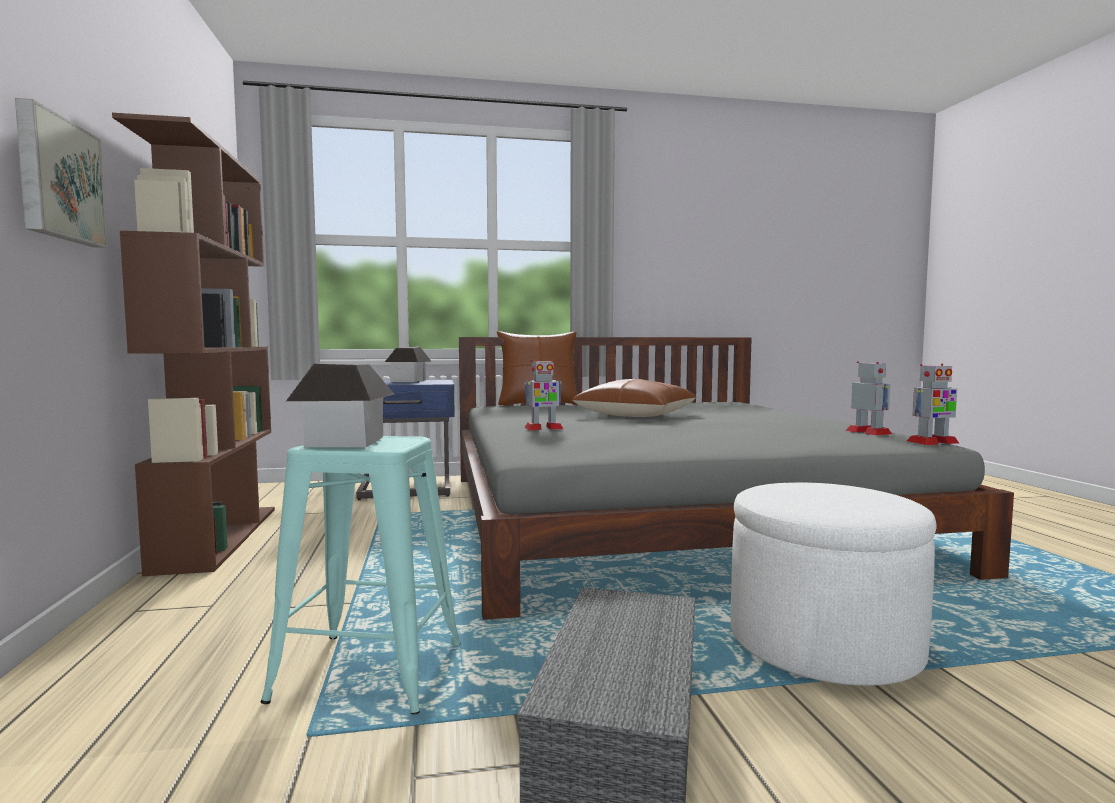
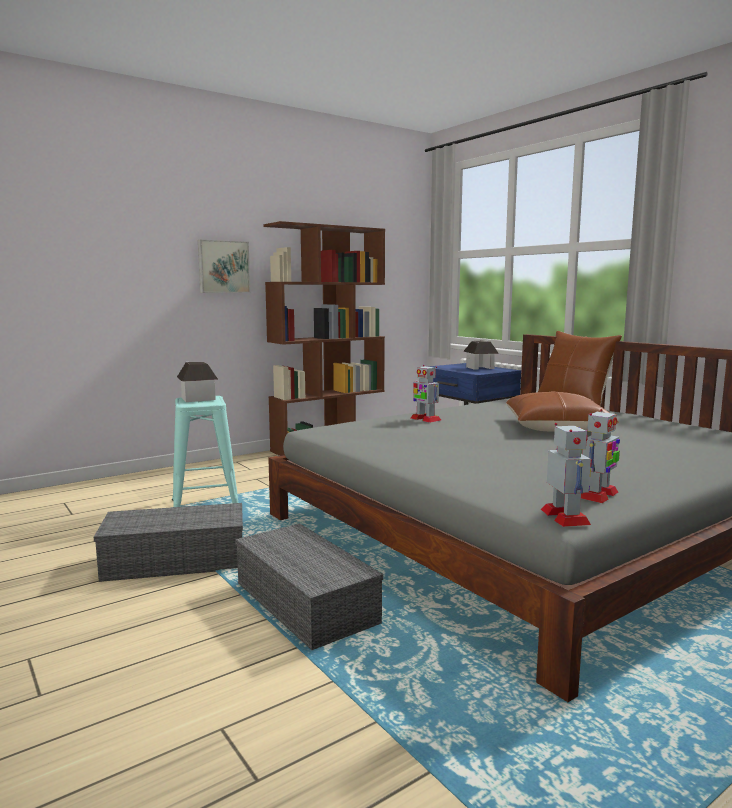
camera: 65 degrees right, 5 degrees up
(823, 643) = (308, 604): white ottoman -> grey storage box
(932, 442) = (565, 517): toy robot -> toy robot turned 150 degrees counterclockwise

